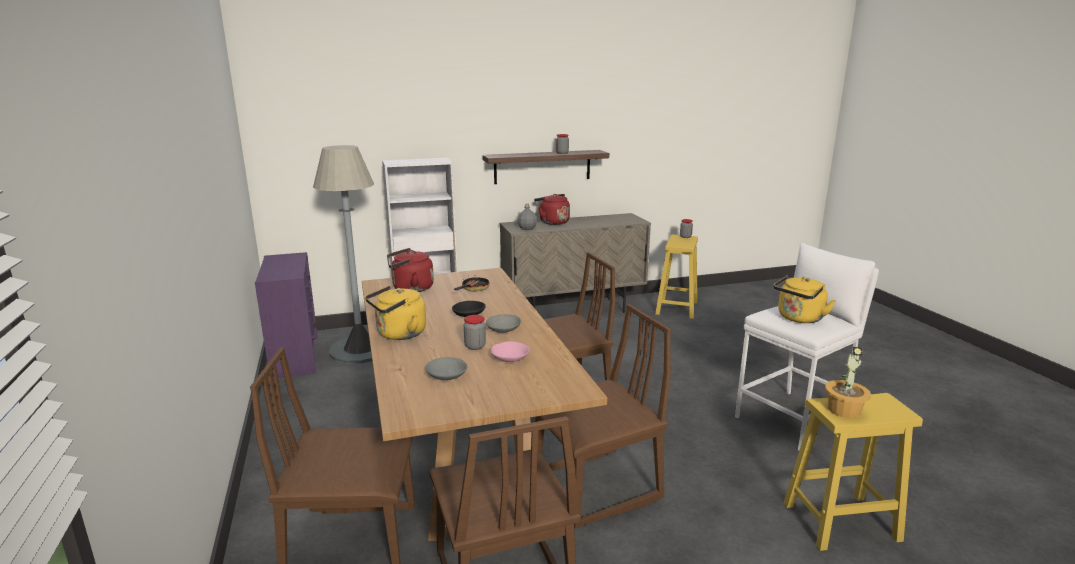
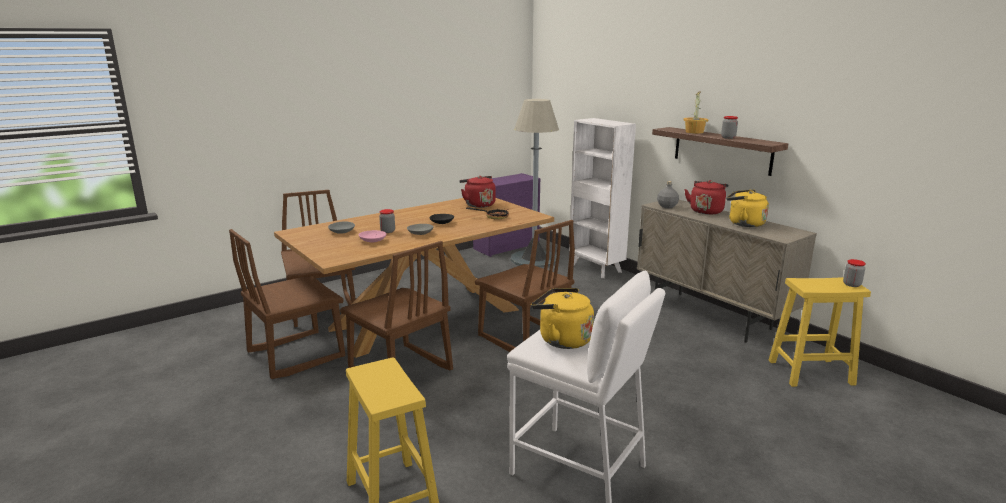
camera: 70 degrees right, 0 degrees up
(398, 334) = (397, 214): yellow kettle -> yellow kettle (743, 223)
(843, 409) = (376, 373): potted plant -> potted plant (694, 132)

